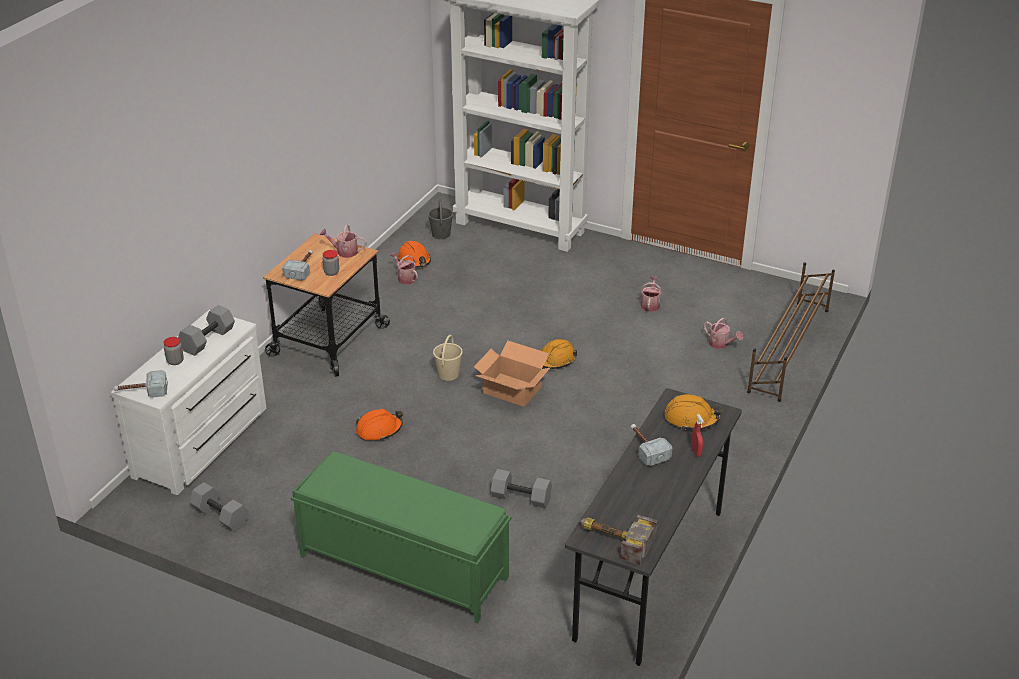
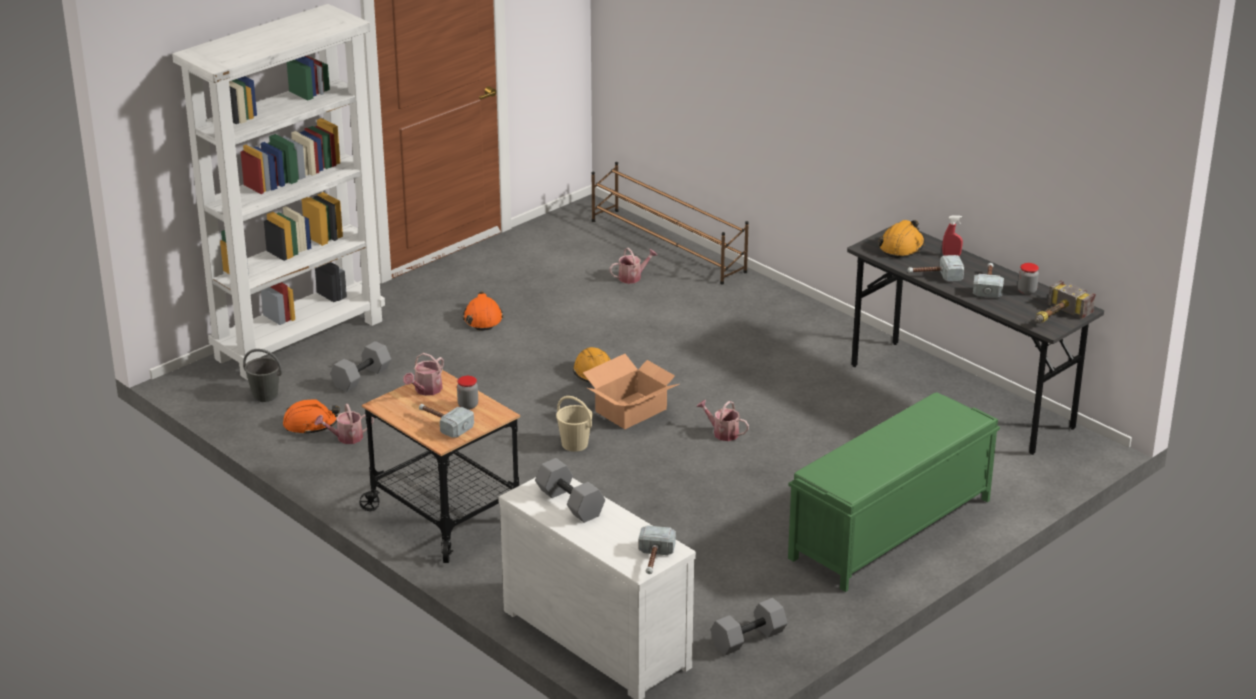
camera: 70 degrees left, 5 degrees down
(175, 361) = (602, 531): jar -> jar (1027, 291)
(379, 430) = (651, 507): orange hard hat -> orange hard hat (482, 318)
(522, 497) = (816, 440): grey dumbbell -> grey dumbbell (361, 377)
(650, 304) = (531, 297): watering can -> watering can (722, 433)
(650, 485) = (988, 285): none -> hammer

